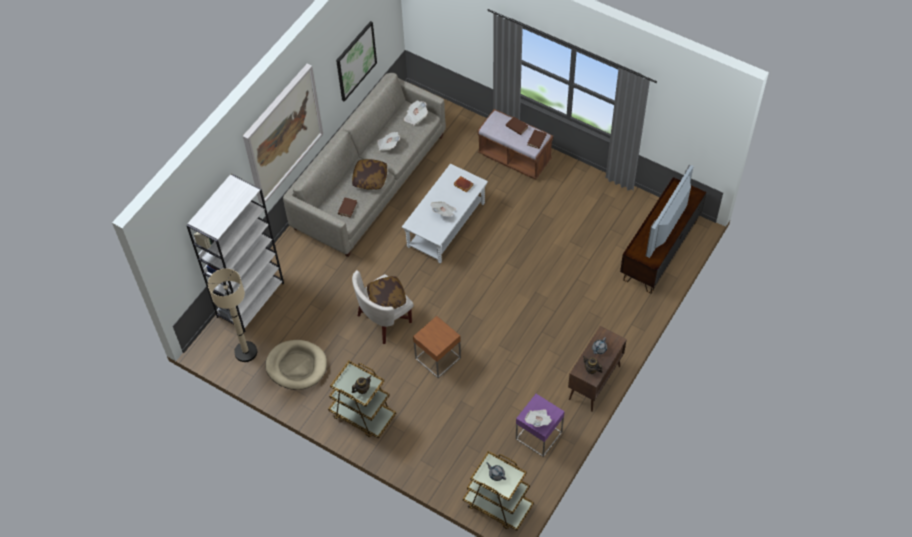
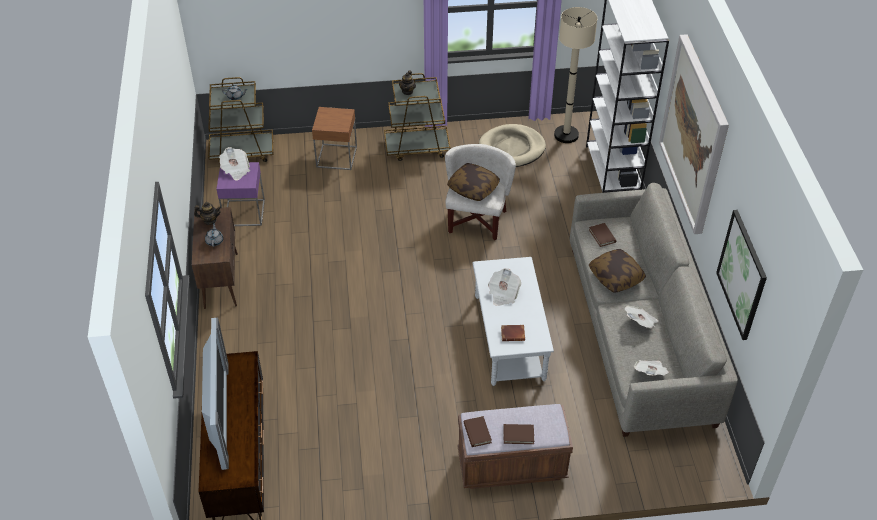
camera: 140 degrees right, 10 degrees down
(438, 358) = (394, 219): brown side table -> brown side table (336, 157)

